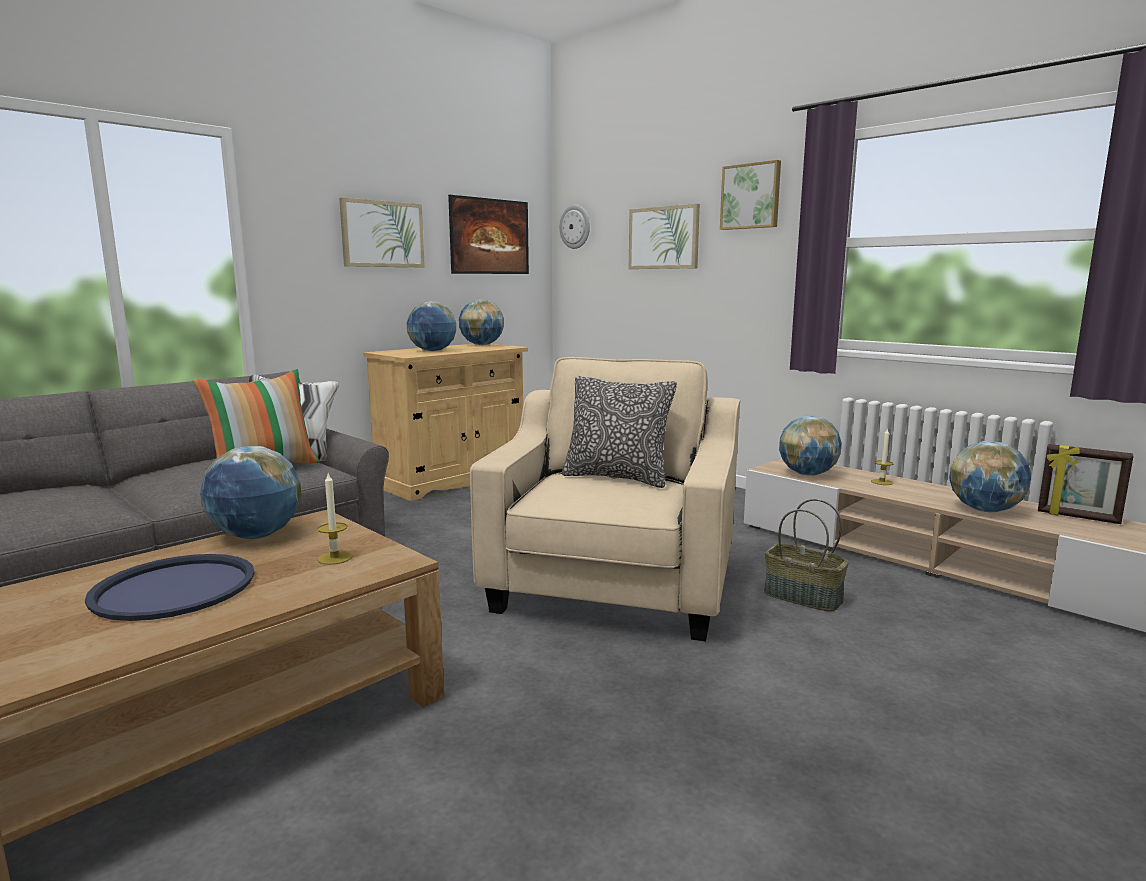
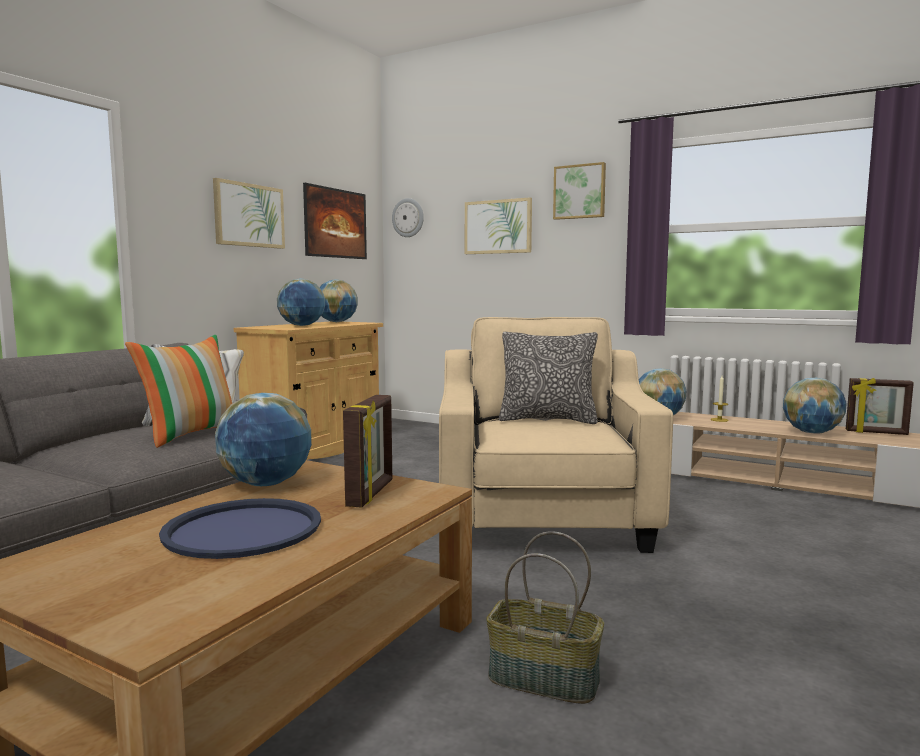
camera: 15 degrees left, 5 degrees down
(334, 558) = (371, 494): candle -> picture frame
(801, 597) = (697, 513): basket -> basket (542, 679)

